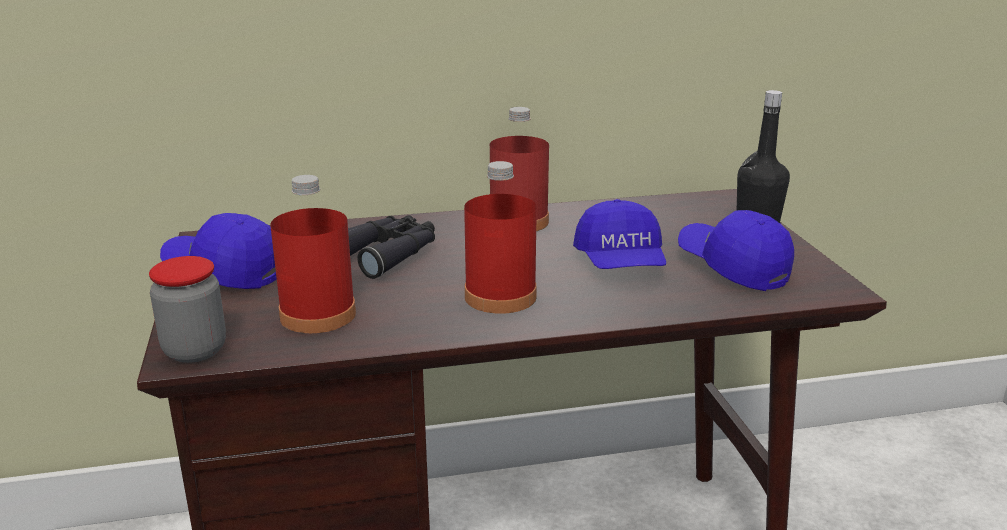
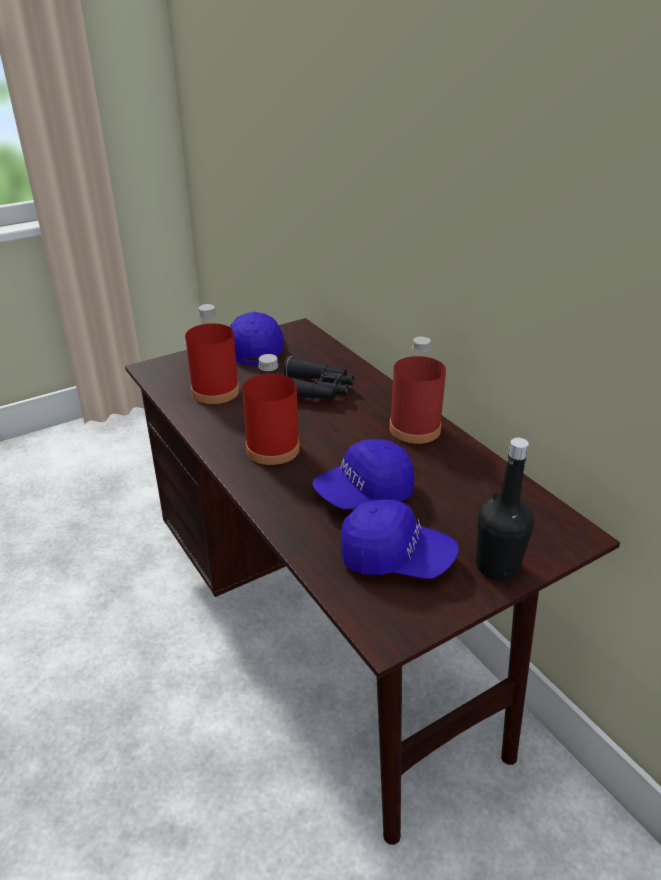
camera: 70 degrees right, 10 degrees up
(195, 350) = (160, 369): jar -> none
(732, 267) = (396, 558): blue cap -> blue cap turned 75 degrees clockwise

